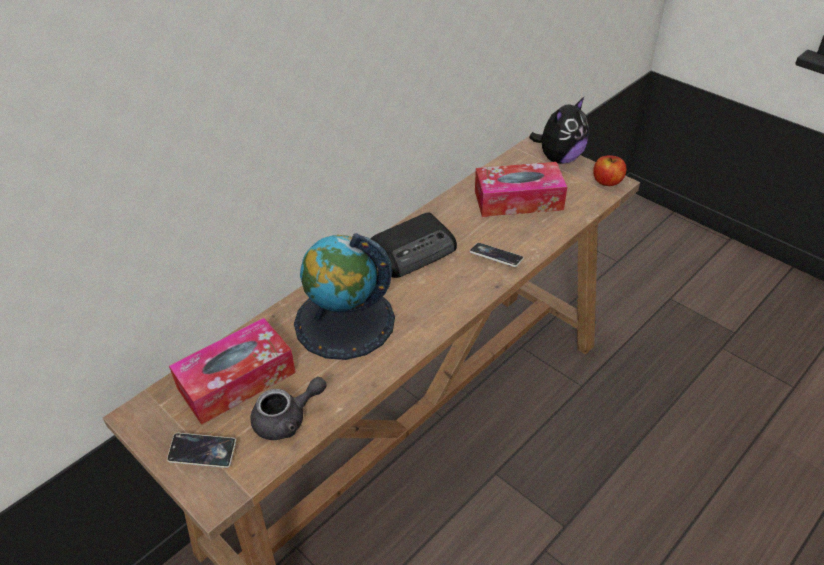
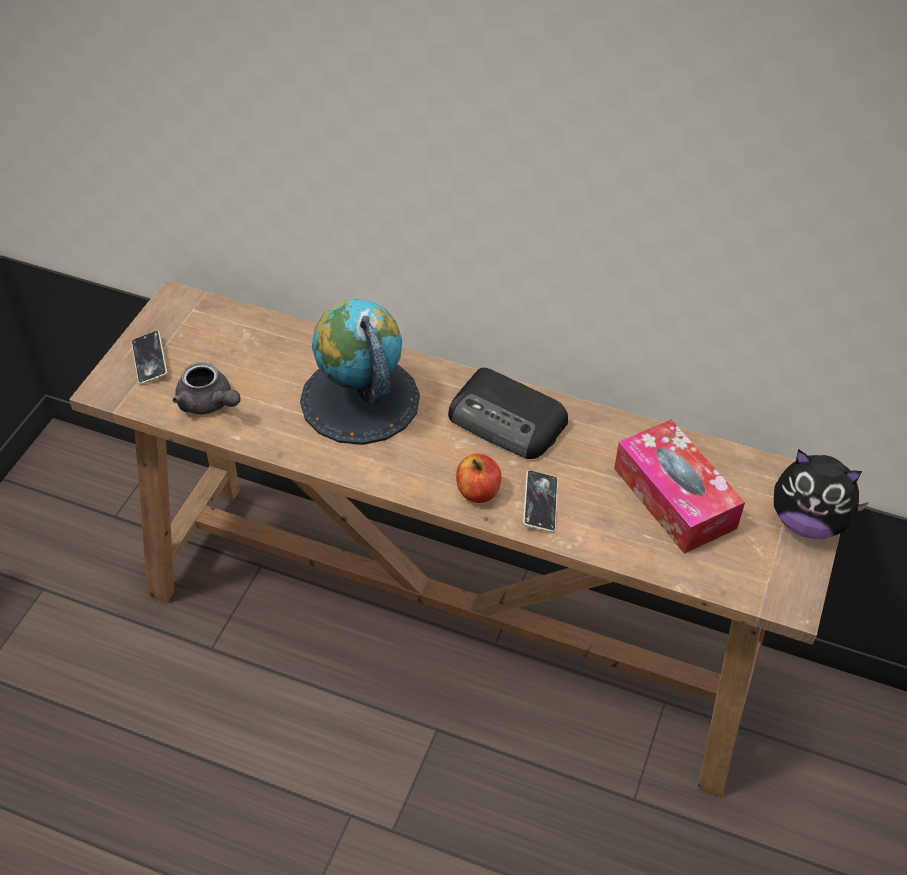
camera: 65 degrees right, 5 degrees up
(237, 380) = (242, 349): tissue box -> none
(607, 181) = (787, 592): apple -> apple (478, 491)

